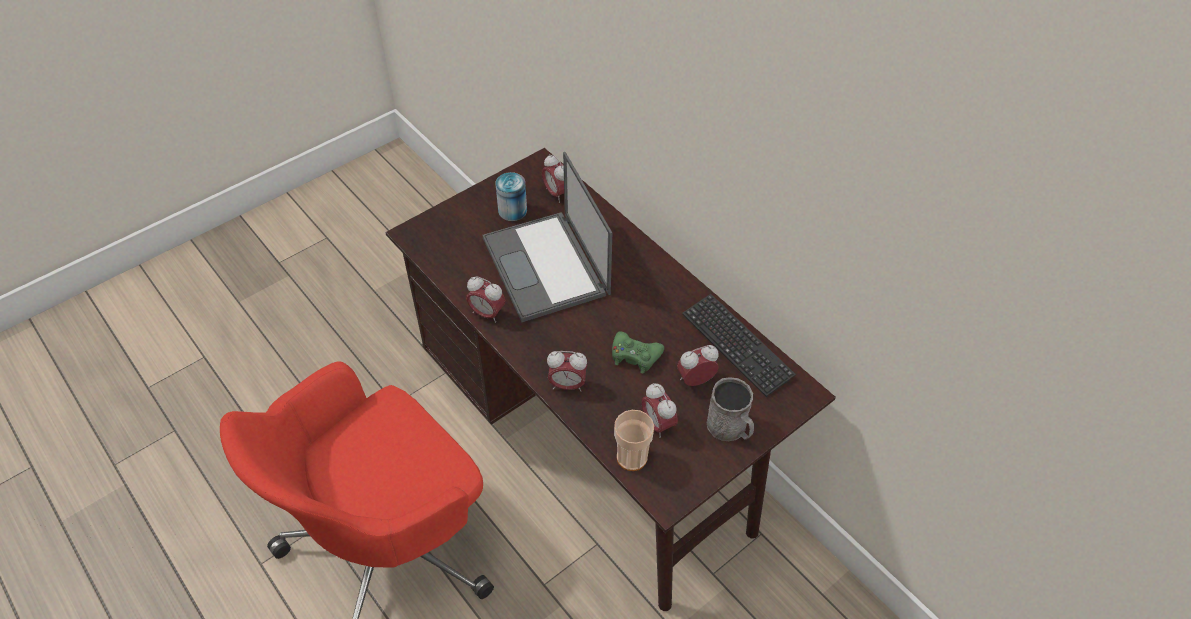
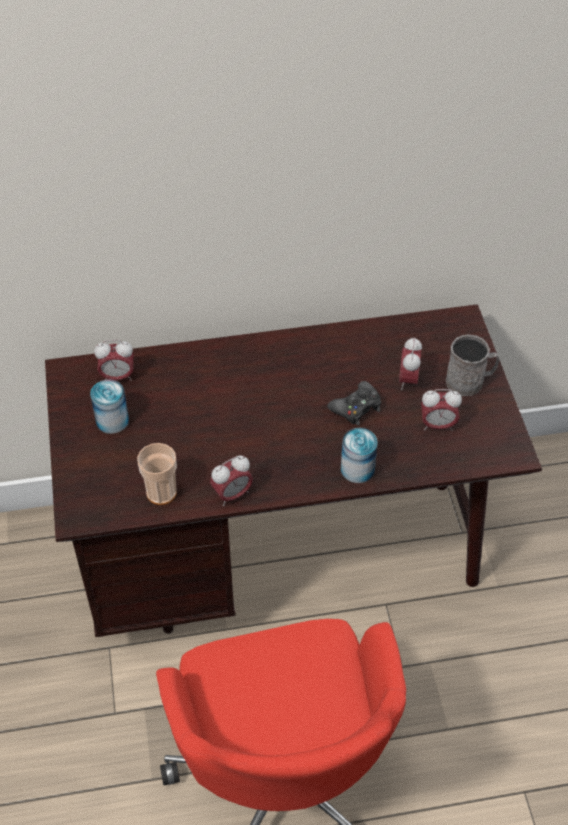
camera: 60 degrees left, 0 degrees up
(547, 267) = (207, 425): laptop -> none
(567, 385) = (357, 469): alarm clock -> can
(632, 457) = (461, 458): cup -> cup (161, 492)
(635, 356) = (356, 408): green game controller -> black game controller
(736, 345) = (390, 337): keyboard -> none

